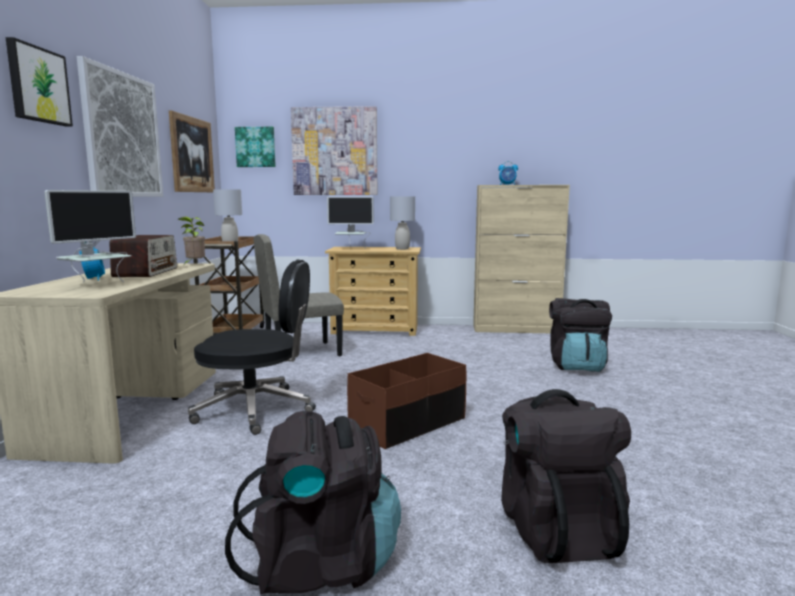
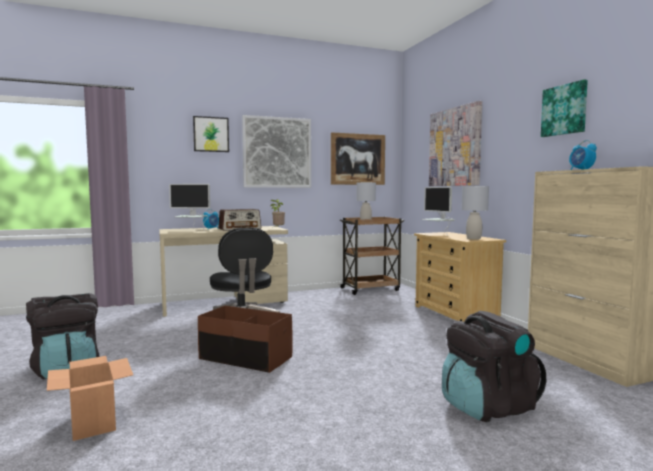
camera: 65 degrees right, 5 degrees down
(256, 147) = (415, 149): picture -> picture (564, 110)
(301, 352) = (357, 309): beige chair -> none
(556, 528) = (92, 423): black backpack -> cardboard box

